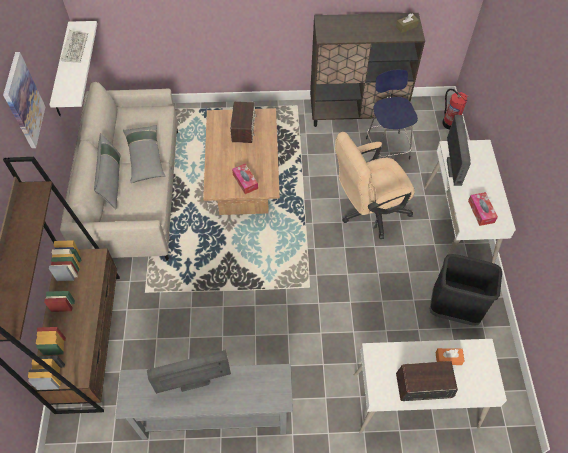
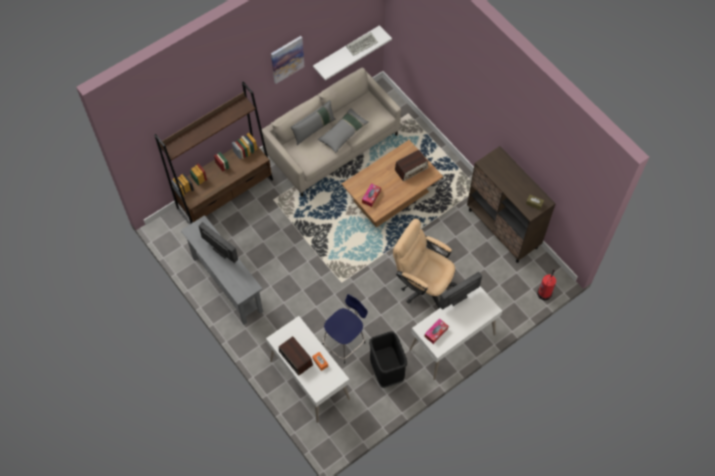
camera: 55 degrees right, 5 degrees up
(387, 147) = (487, 265): blue stool -> blue stool (345, 342)

